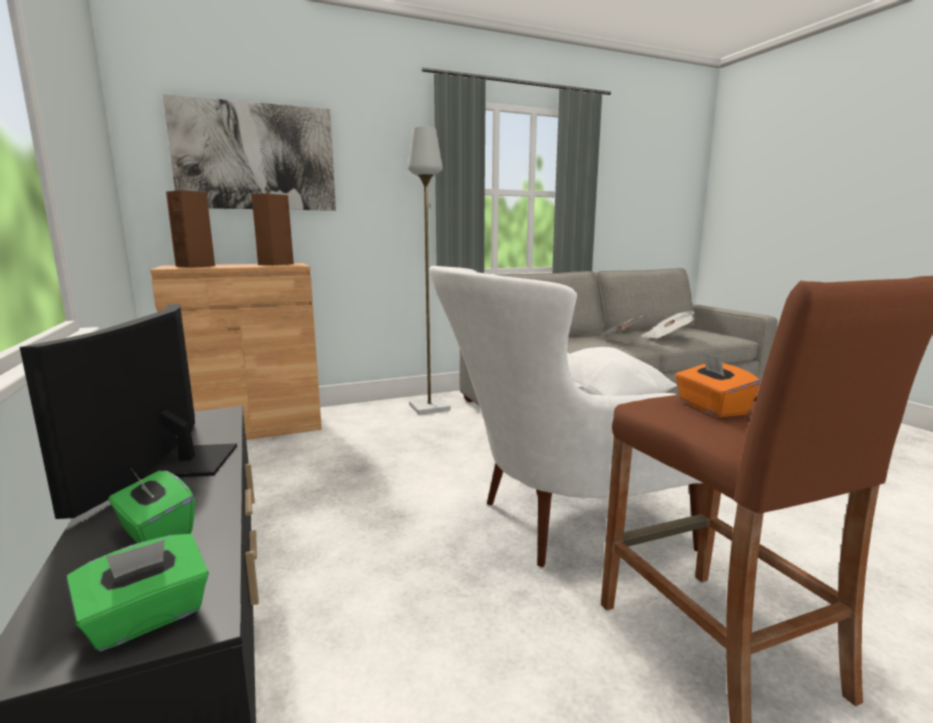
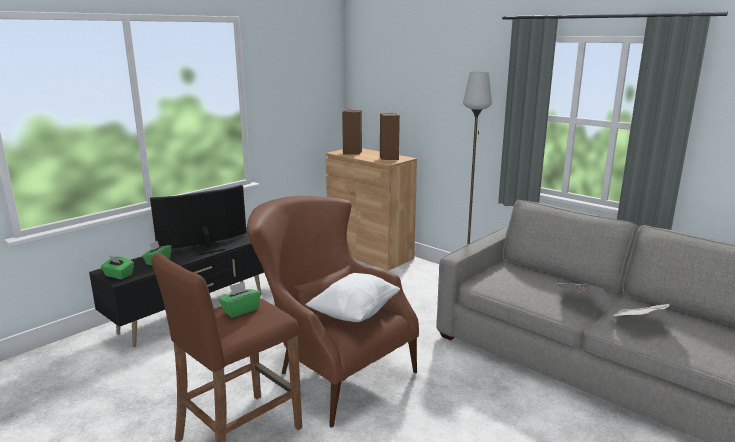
camera: 65 degrees right, 5 degrees up
(255, 157) = (403, 85): picture -> none
(553, 522) = (330, 369): white armchair -> brown armchair
(711, 408) = (240, 310): orange tissue box -> green tissue box

